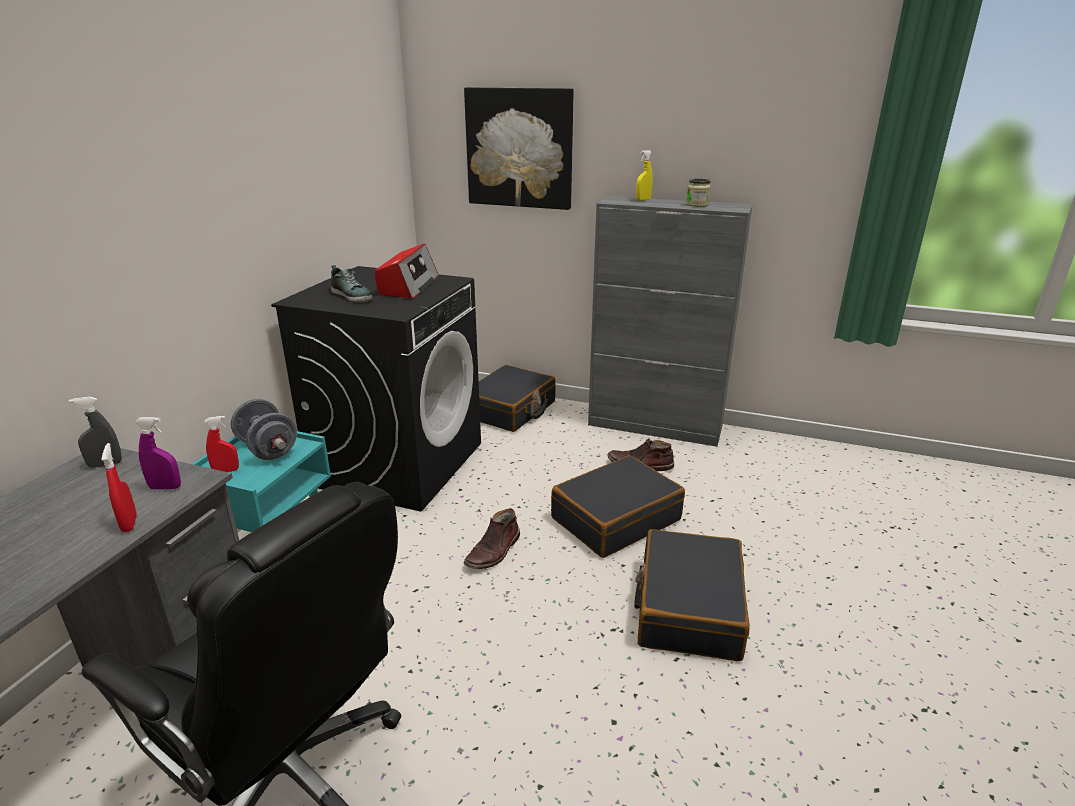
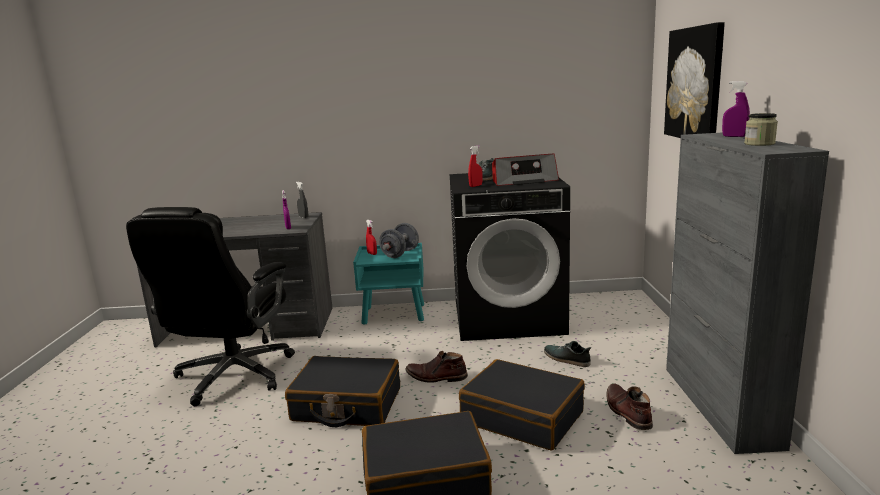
camera: 70 degrees right, 10 degrees down
(129, 524) = (258, 231): red spray bottle -> red spray bottle (475, 186)
(510, 410) = (639, 331): black suitcase -> black suitcase (346, 405)
(528, 461) = (566, 359): none -> shoe
(643, 200) = (734, 136): yellow spray bottle -> purple spray bottle

